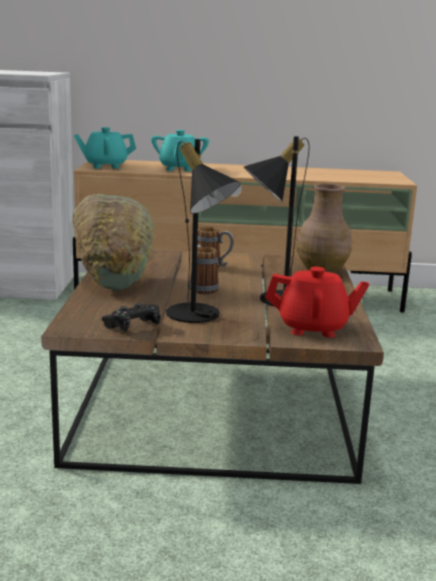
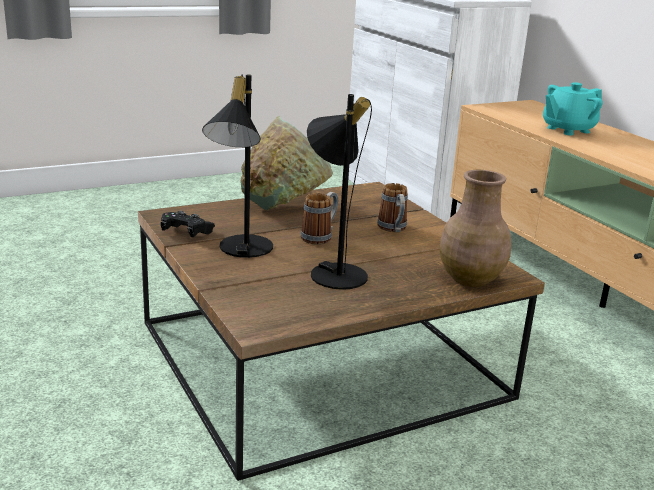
camera: 60 degrees right, 5 degrees up
(105, 166) = (506, 108): turquoise teapot -> none
(313, 328) = (269, 302): red teapot -> none

